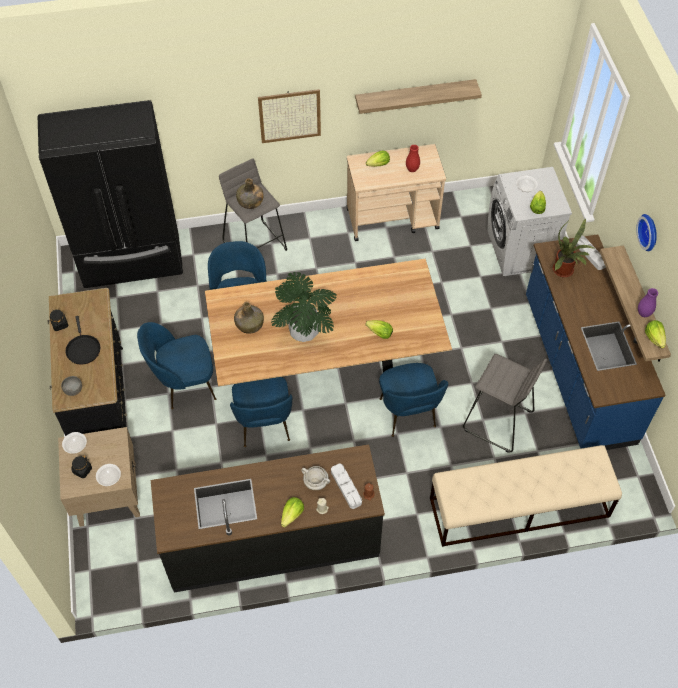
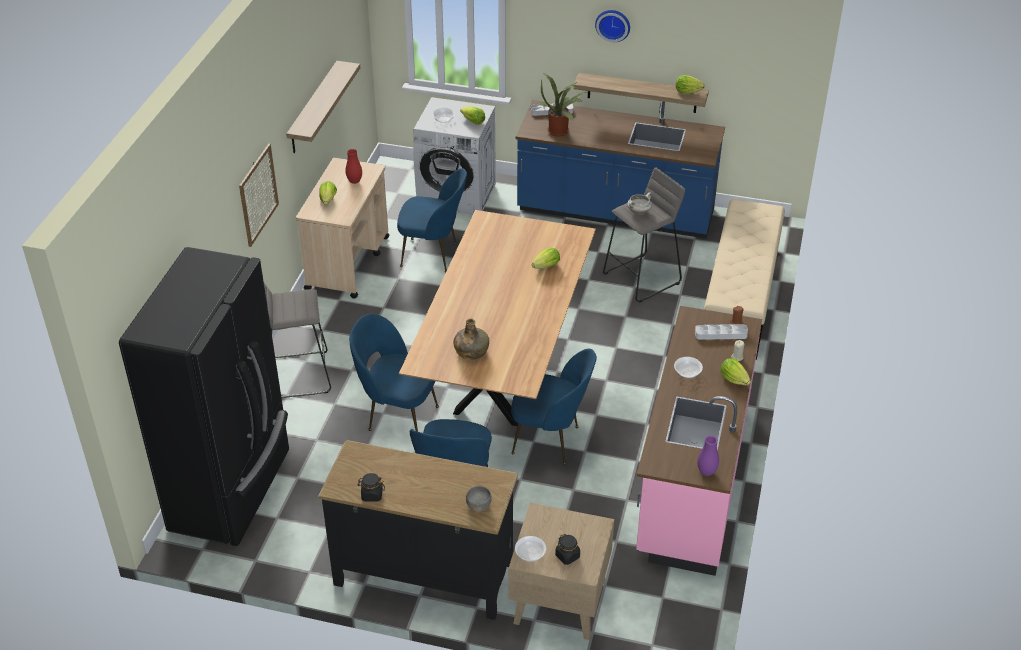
camera: 65 degrees left, 15 degrees down
(83, 349) = (424, 483): black frying pan -> none
(109, 478) = (591, 534): bowl -> bowl (687, 372)
(250, 202) = (295, 307): green bottle -> none
(272, 541) = (692, 477): black counter -> pink counter
(304, 331) = (508, 315): potted plant -> none
(316, 482) = (705, 352): white cooking pot -> white cooking pot (639, 211)
(408, 417) = (602, 333): blue chair -> blue chair (434, 256)
(643, 314) = (659, 88): purple vase -> purple vase (706, 472)

